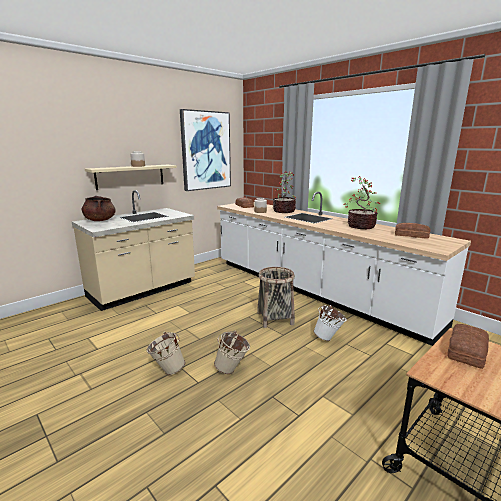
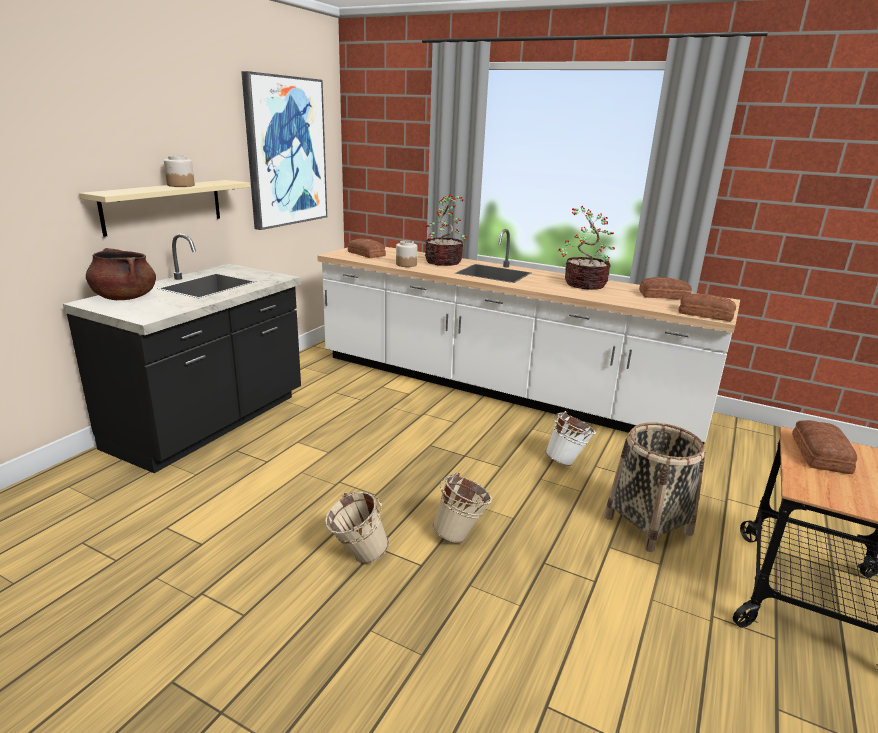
camera: 20 degrees left, 5 degrees up
(143, 290) = (210, 423): beige counter -> black counter
(275, 318) = (473, 442): basket -> basket (648, 525)
(430, 247) = (705, 314): none -> bread

